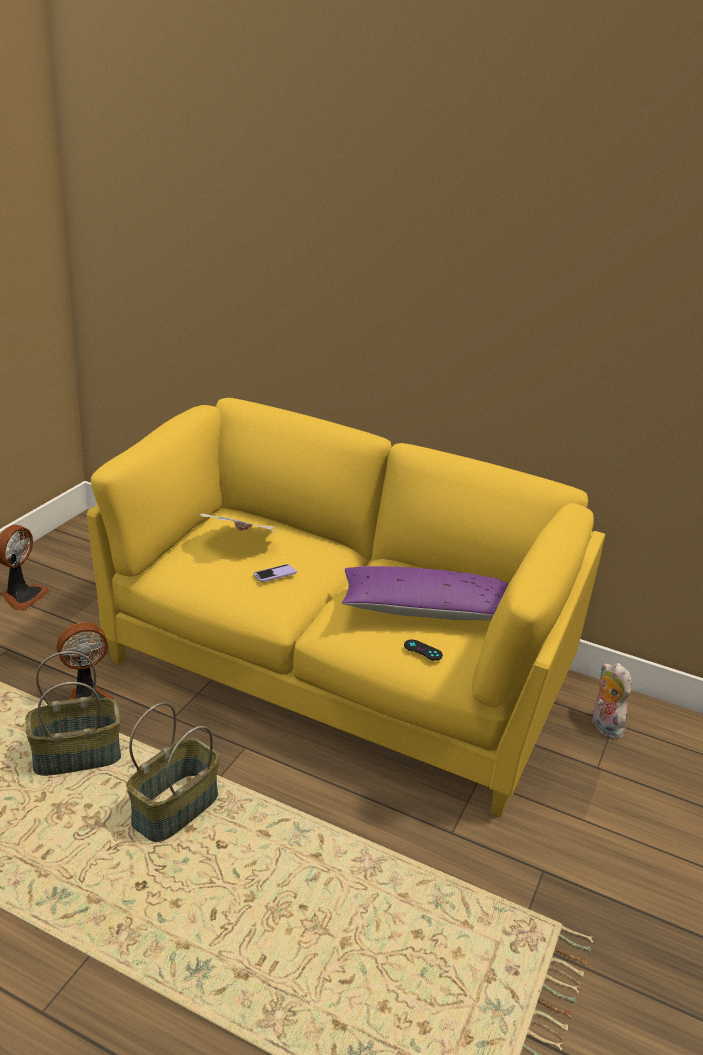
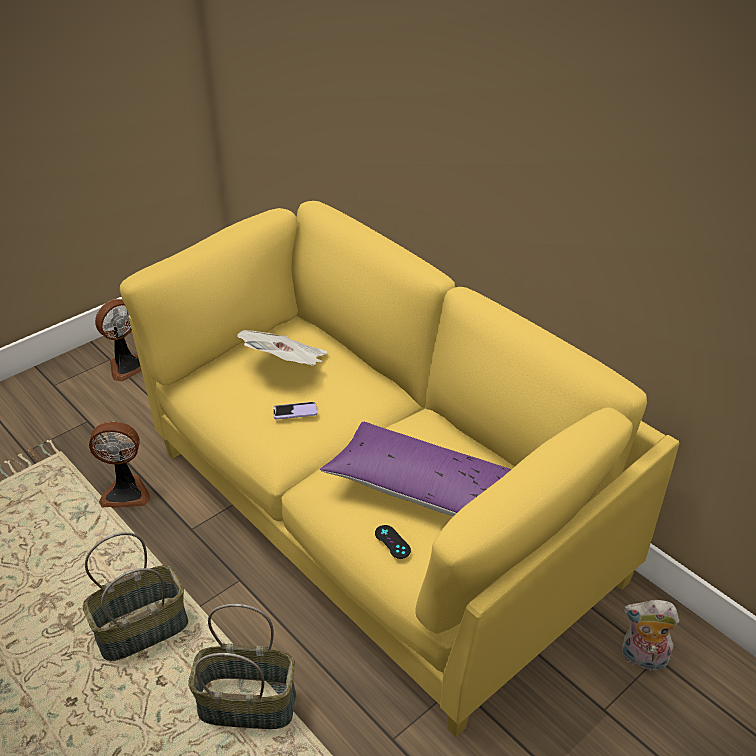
camera: 25 degrees right, 10 degrees up
(77, 755) = (89, 547): basket -> basket (248, 703)
(603, 726) = (642, 659): plush toy -> plush toy turned 75 degrees counterclockwise

